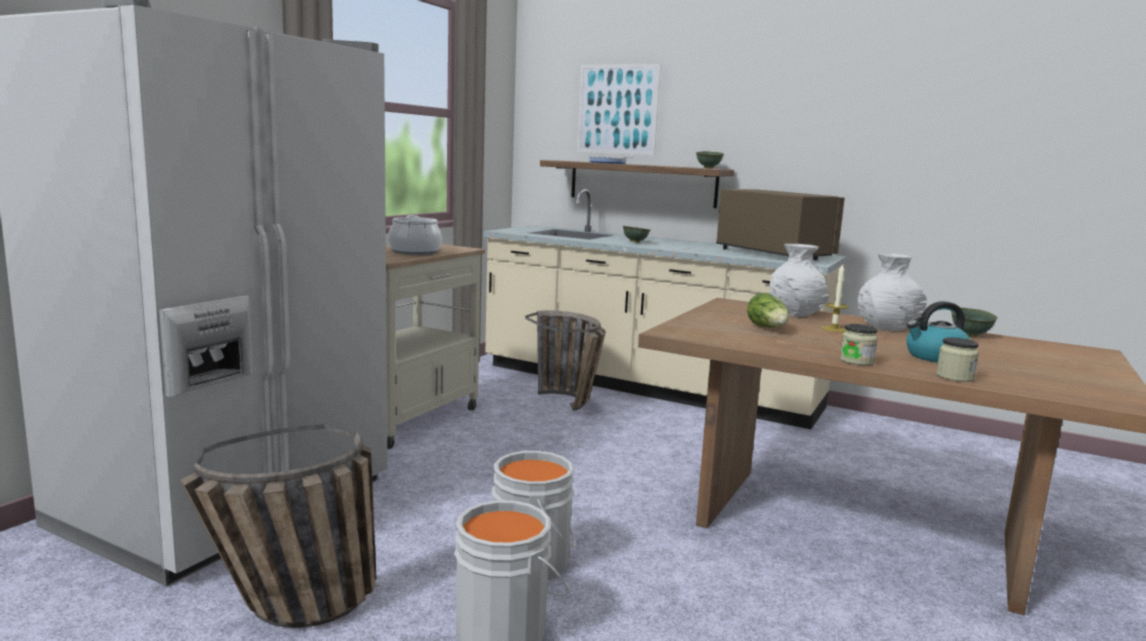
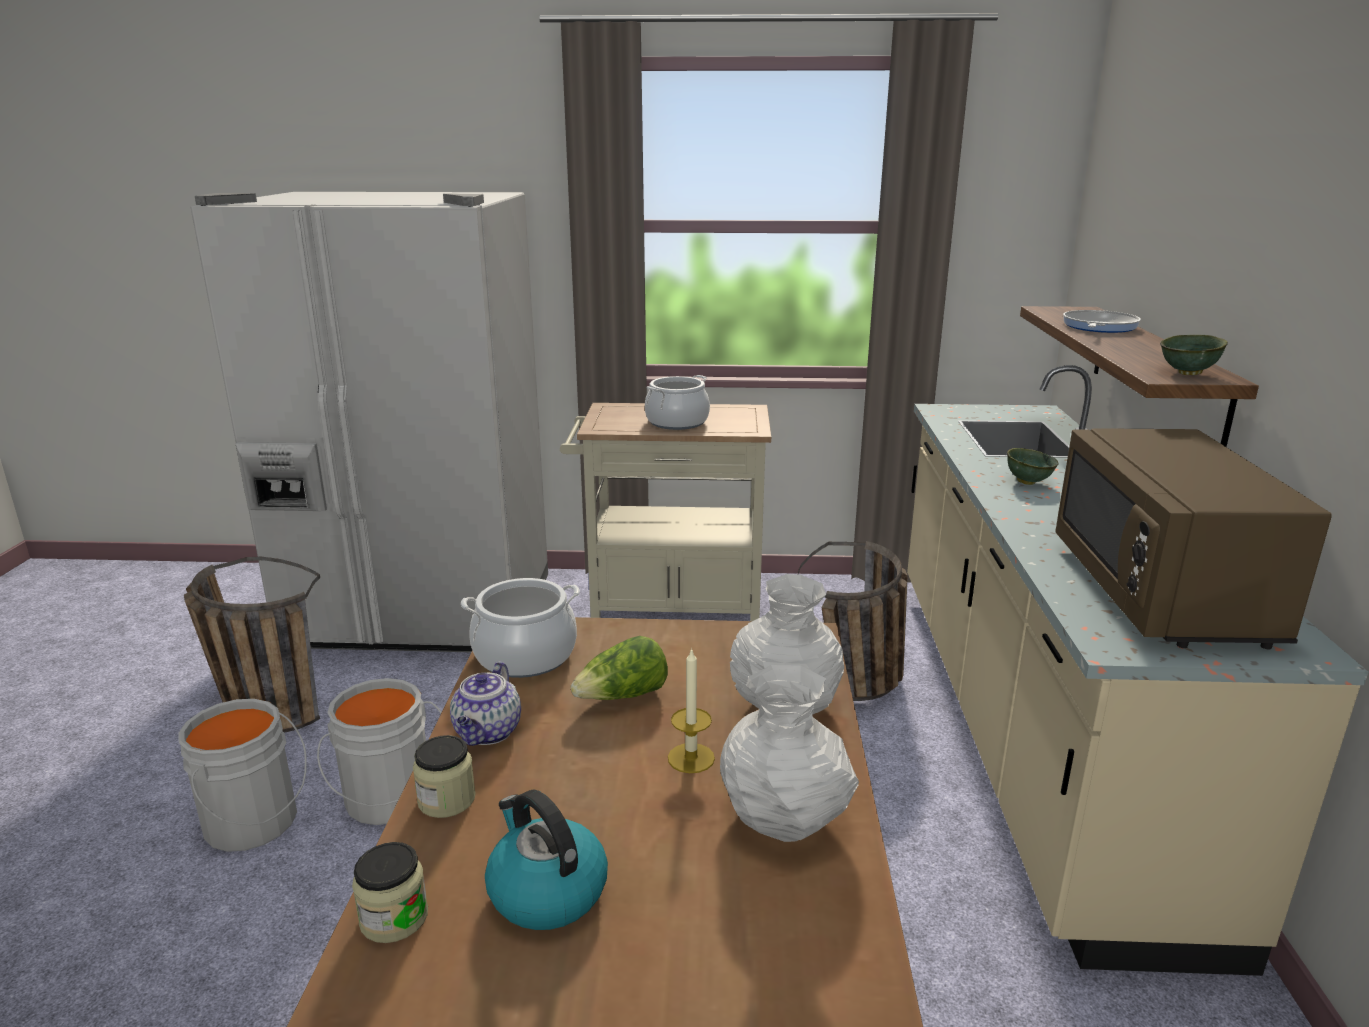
camera: 65 degrees right, 10 degrees up
(617, 109) = (1157, 225): picture -> none
(705, 334) = (525, 656): none -> cooking pot
(773, 254) = (1161, 593): brown microwave -> brown microwave turned 150 degrees clockwise
(792, 349) = (488, 733): none -> teapot
(971, 335) = (834, 950): green bowl -> none

